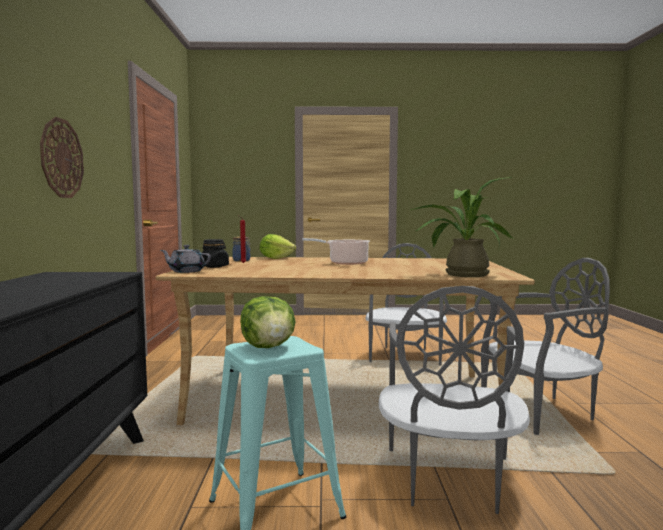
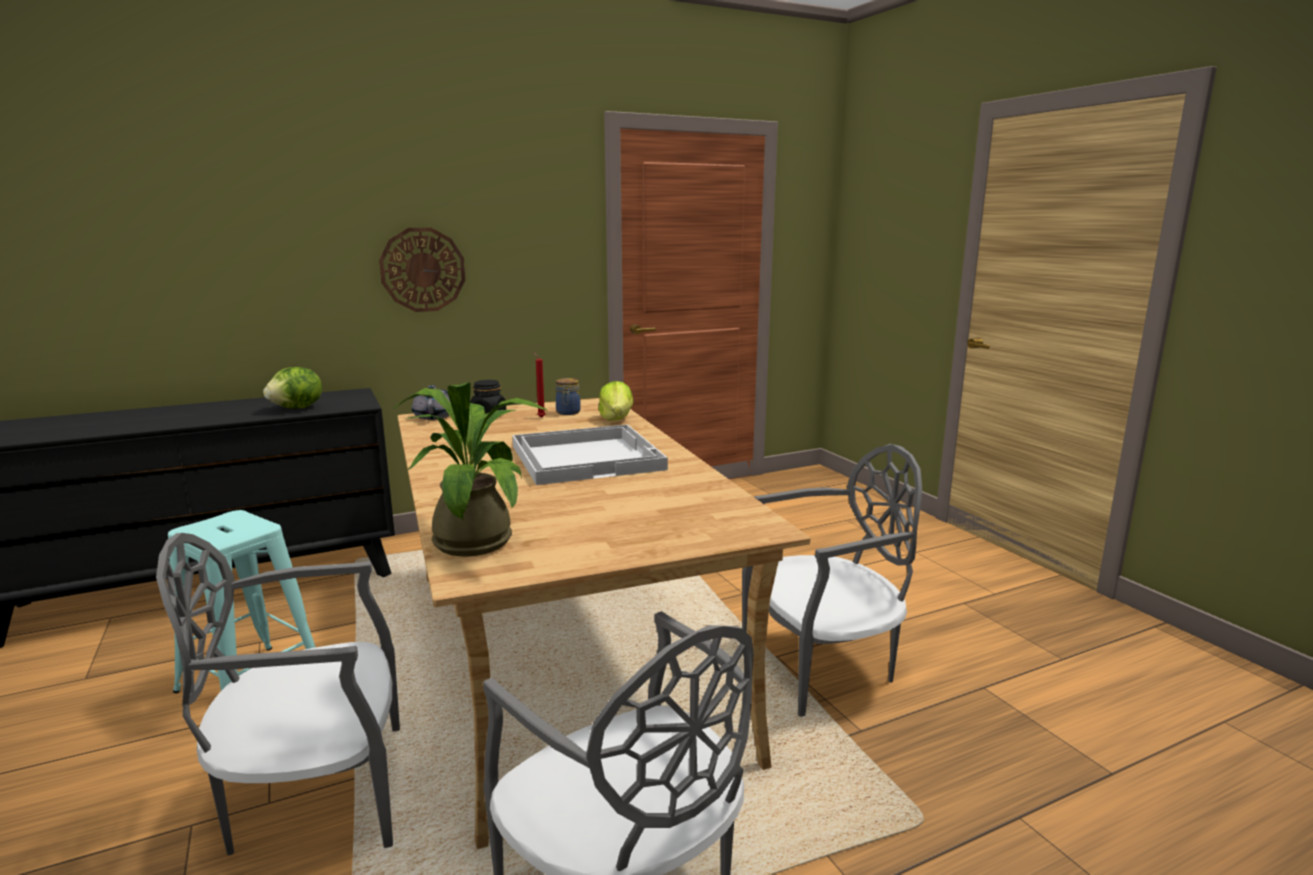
camera: 65 degrees right, 10 degrees up
(269, 347) = (223, 526): lettuce -> lettuce (298, 408)
(345, 263) = (587, 457): cooking pot -> white tray

